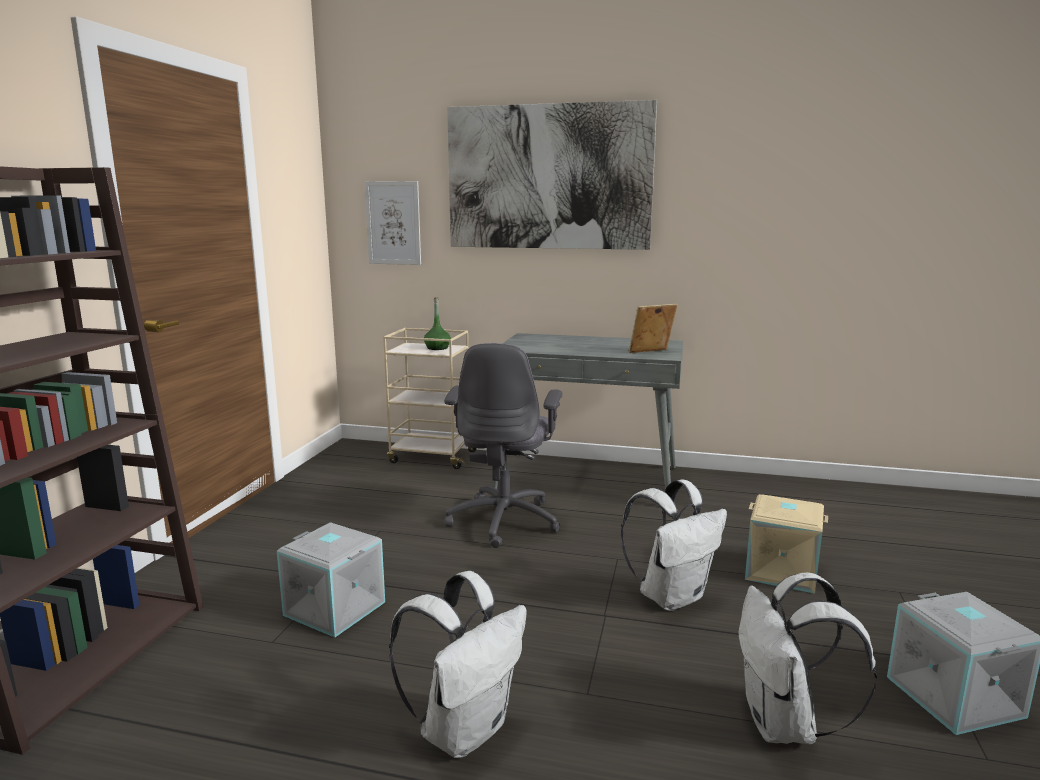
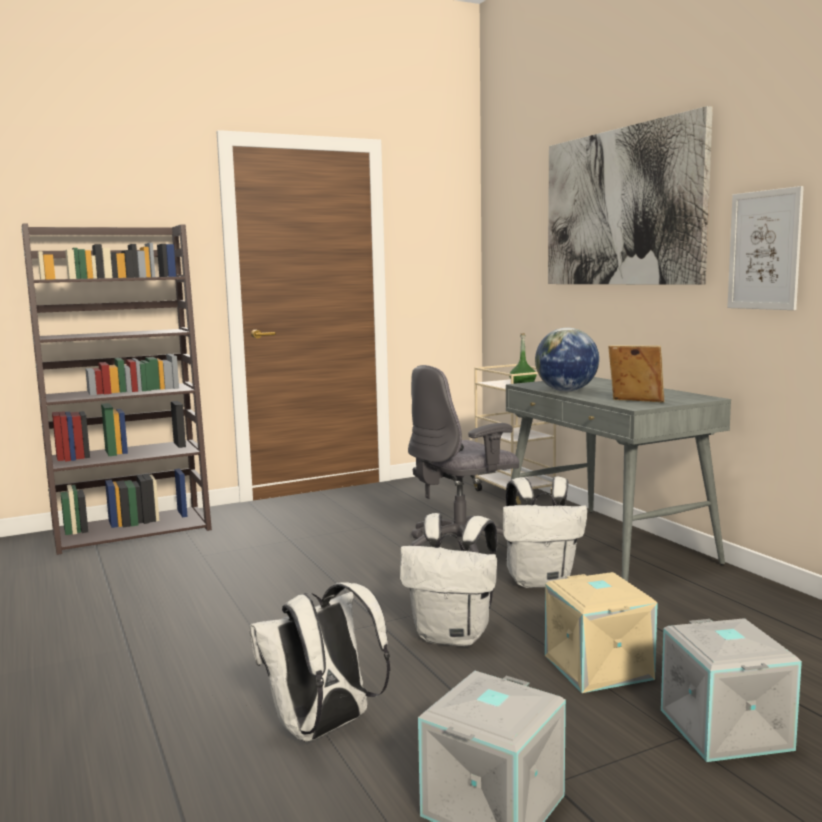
camera: 50 degrees right, 5 degrees down
(336, 608) = (259, 554): grey storage box -> grey storage box (727, 729)
(393, 223) = (517, 262): picture -> picture (764, 250)
(464, 729) = (182, 628): white backpack -> white backpack (540, 581)
(565, 350) = (566, 391): none -> globe

